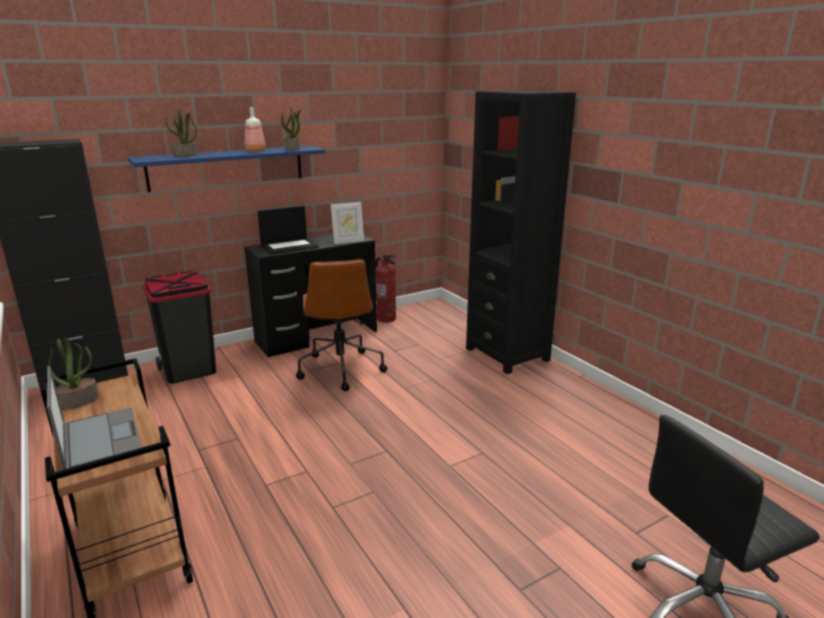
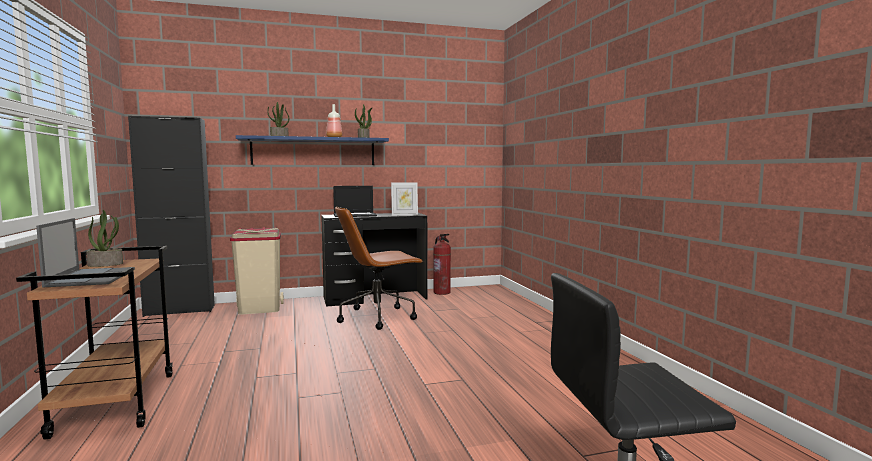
camera: 15 degrees right, 15 degrees down
(189, 370) = (259, 308): black trash can -> beige trash can
(340, 369) = (378, 317): brown office chair -> brown office chair turned 60 degrees clockwise
(507, 354) = (535, 320): black bookcase -> none

